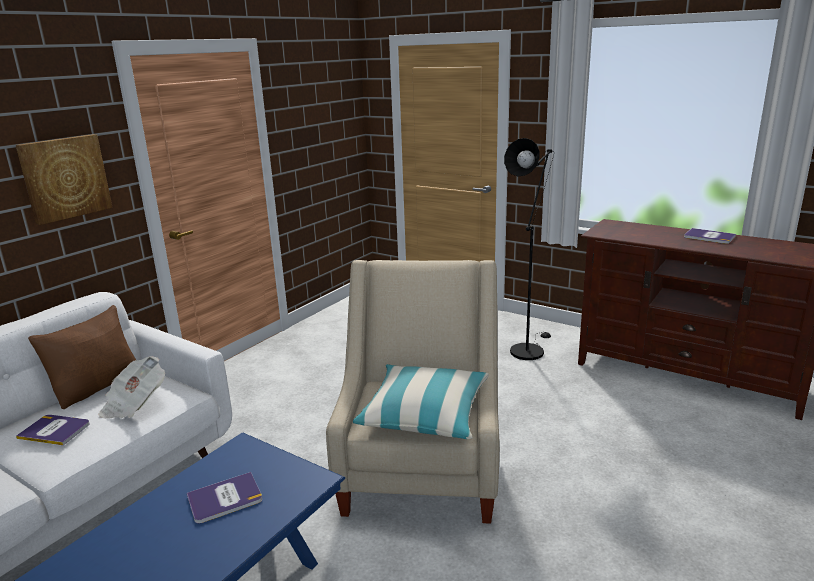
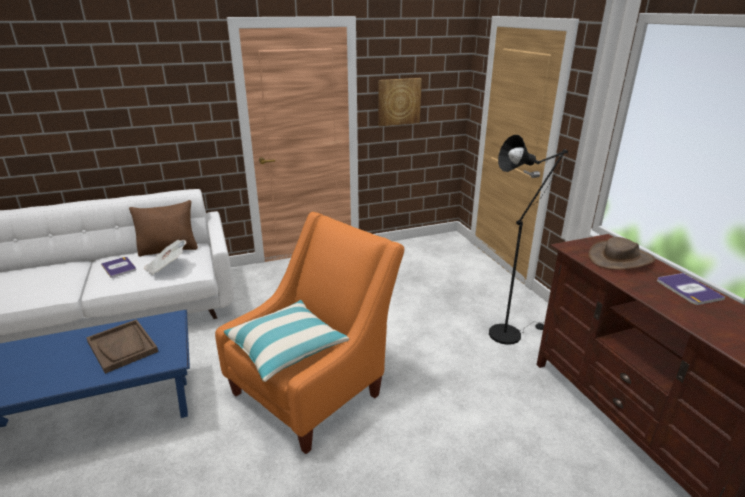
camera: 35 degrees right, 5 degrees up
(65, 178) = (182, 110): picture -> picture (398, 101)
(225, 498) = (122, 347): book -> brown tray
(422, 468) = (314, 388): beige armchair -> orange armchair
(641, 231) = (620, 259): none -> brown hat

